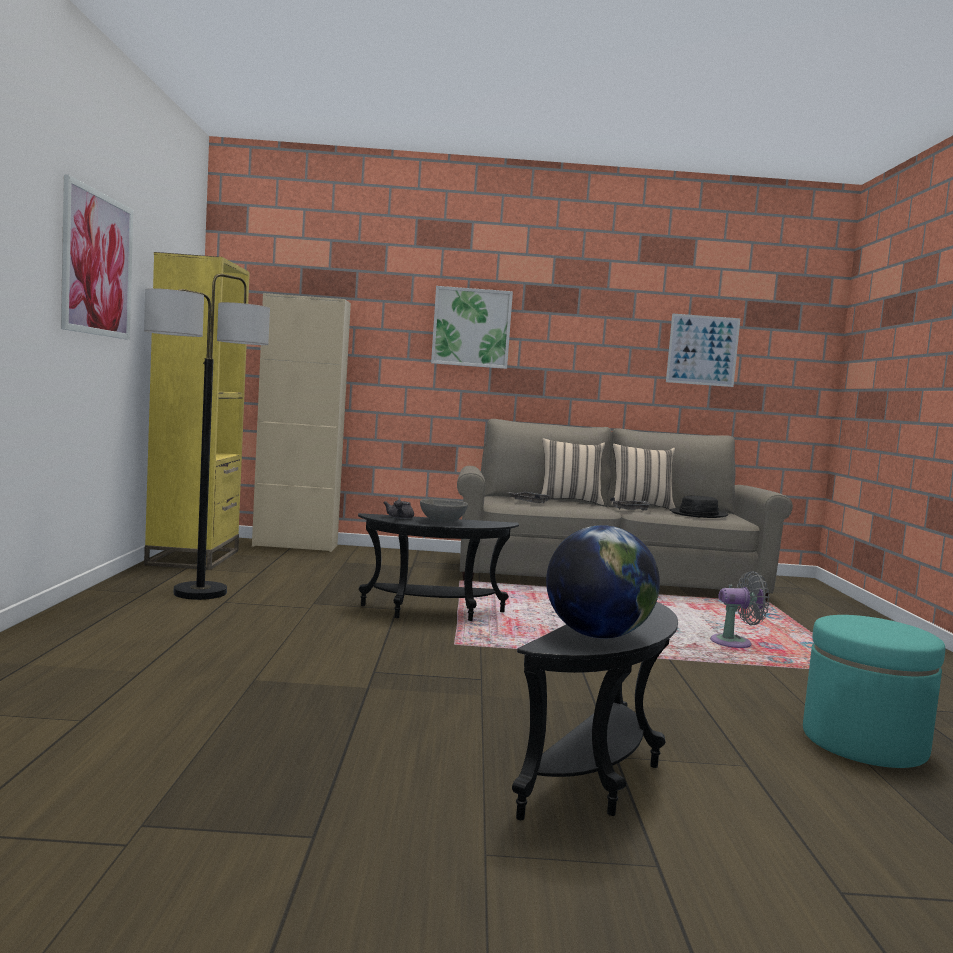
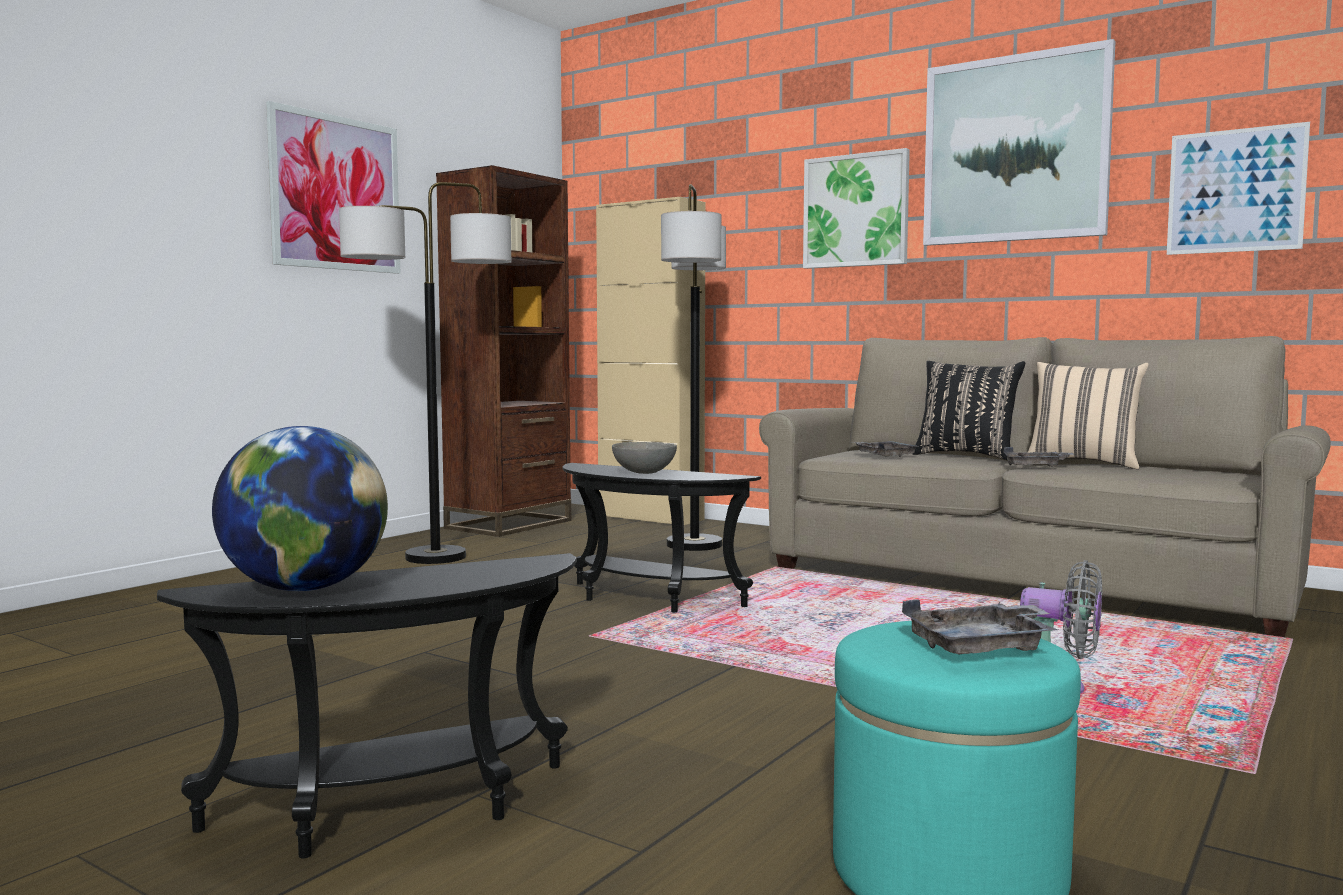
camera: 35 degrees right, 0 degrees up
(194, 558) = (509, 524): yellow bookcase -> brown bookcase
(374, 567) = (694, 545): none -> floor lamp
(399, 518) = (602, 468): grey teapot -> none
(569, 501) = (967, 456): beige pillow -> black pillow
(582, 304) = (1015, 149): none -> picture
(698, 514) = (1162, 474): black hat -> none
(893, 627) = (982, 647): none -> grey tray

